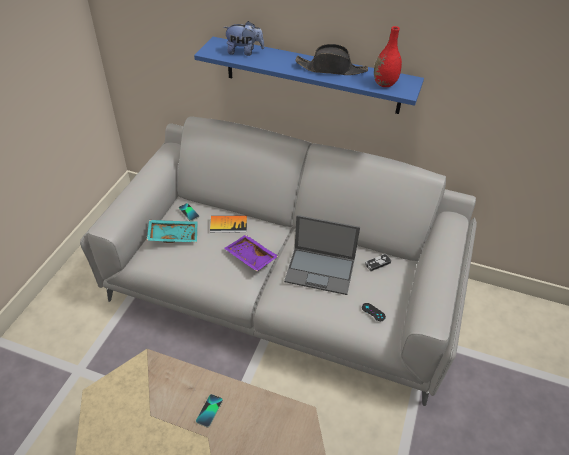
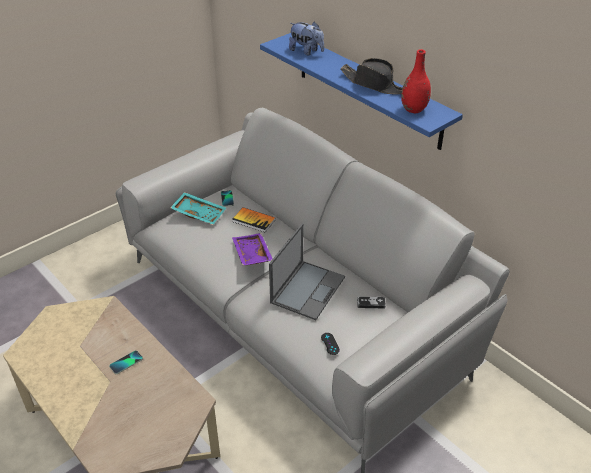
camera: 30 degrees right, 5 degrees down
(321, 270) = (308, 289): laptop -> laptop turned 105 degrees counterclockwise

